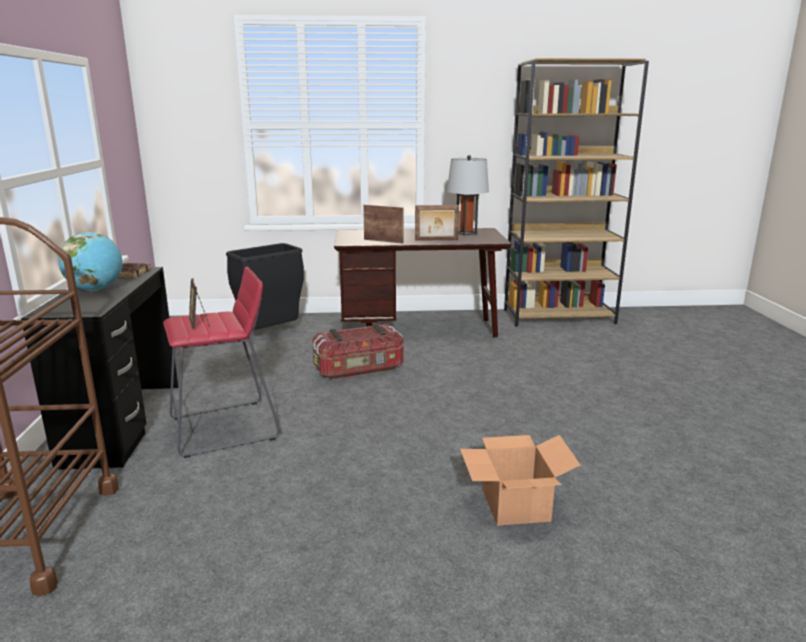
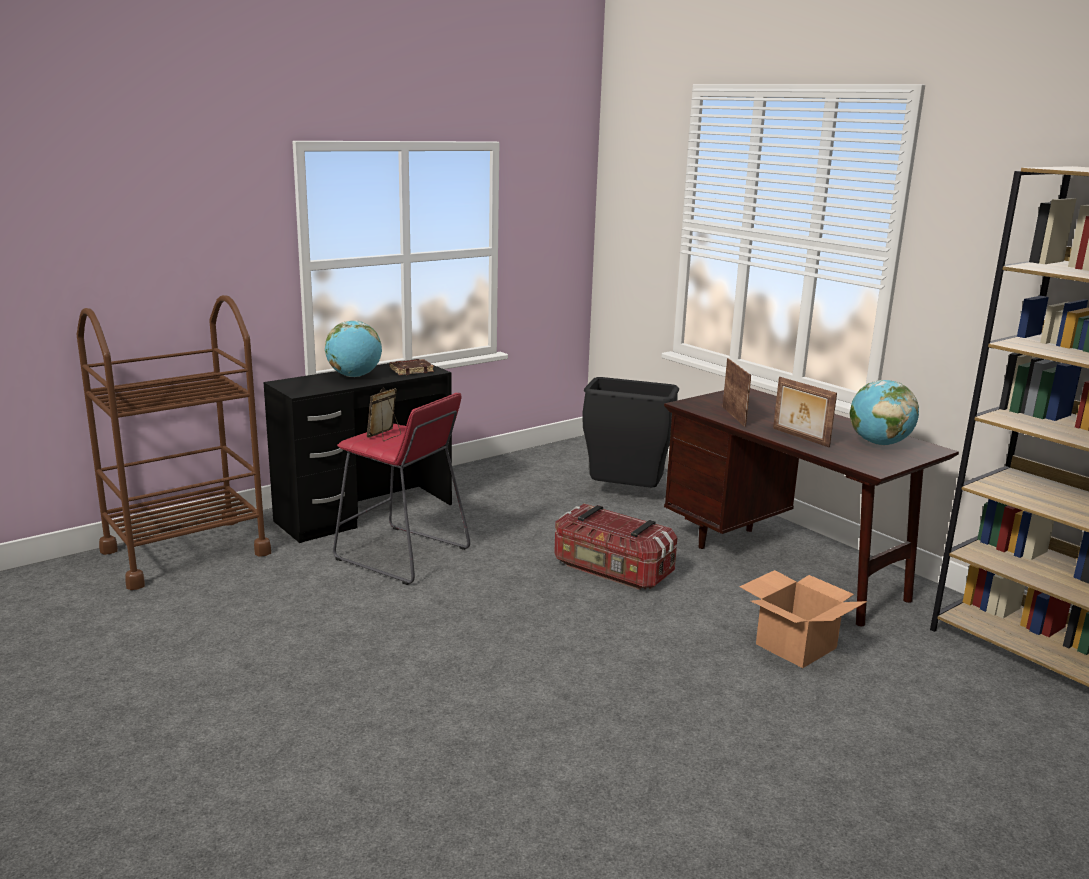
camera: 55 degrees right, 0 degrees up
(466, 233) = (879, 443): grey table lamp -> globe
(516, 506) = (411, 765): cardboard box -> cardboard box (796, 646)

